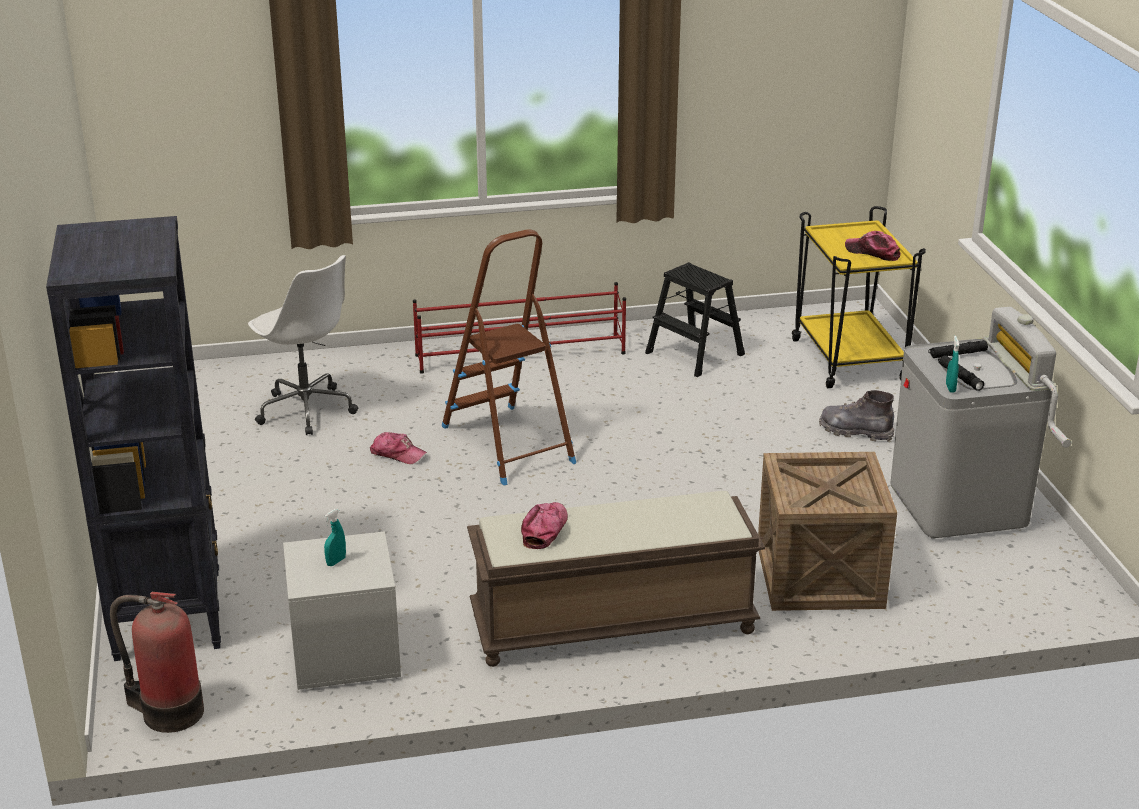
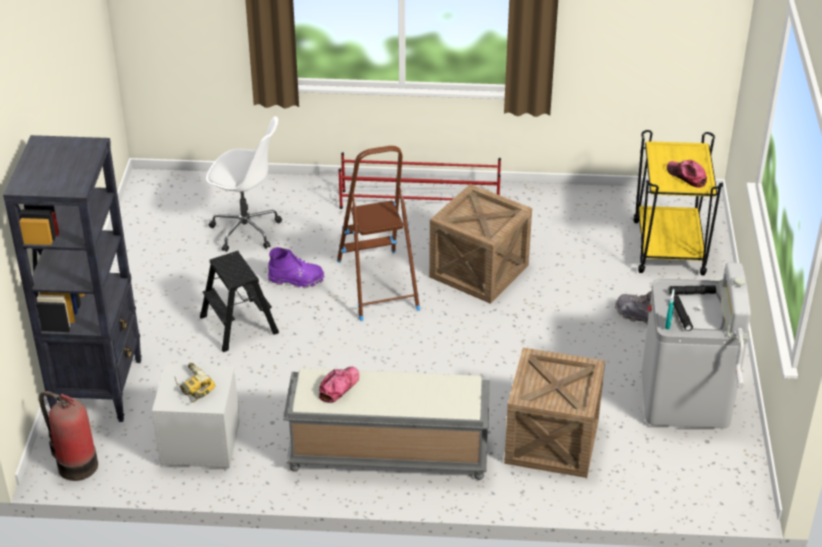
camera: 15 degrees right, 10 degrees up
(308, 411) = (247, 231): white office chair -> white office chair turned 45 degrees counterclockwise
(336, 561) = (193, 386): turquoise spray bottle -> power drill
(397, 454) = (296, 280): cap -> purple boot
(611, 625) = (387, 454): brown bench -> grey bench
(631, 413) = (479, 271): none -> crate
(695, 353) = (552, 222): black step ladder -> black step ladder (239, 325)

